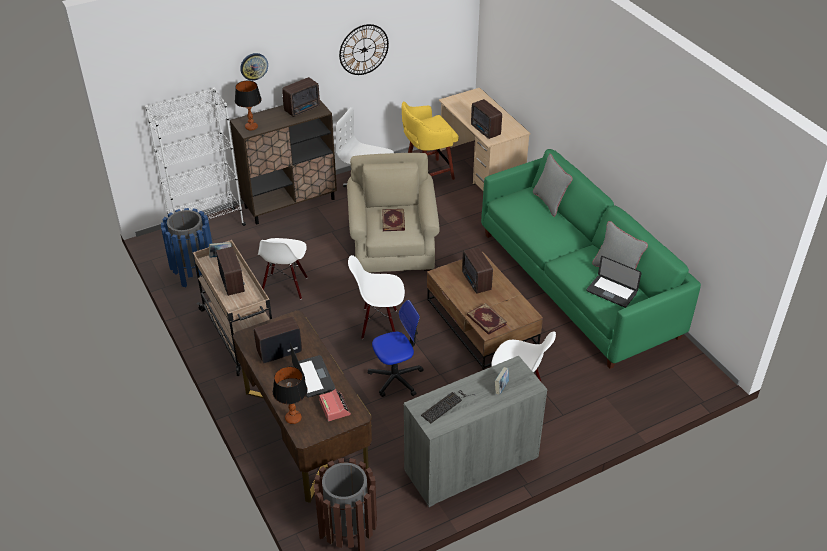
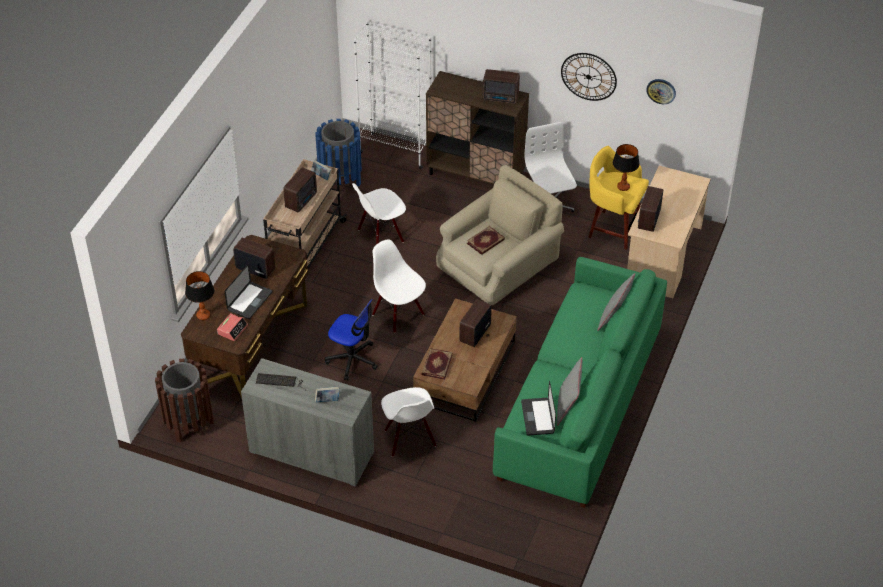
camera: 50 degrees right, 5 degrees up
(251, 127) = (444, 88): table lamp -> table lamp (623, 187)
(254, 66) = (473, 37): wall clock -> wall clock (661, 91)

